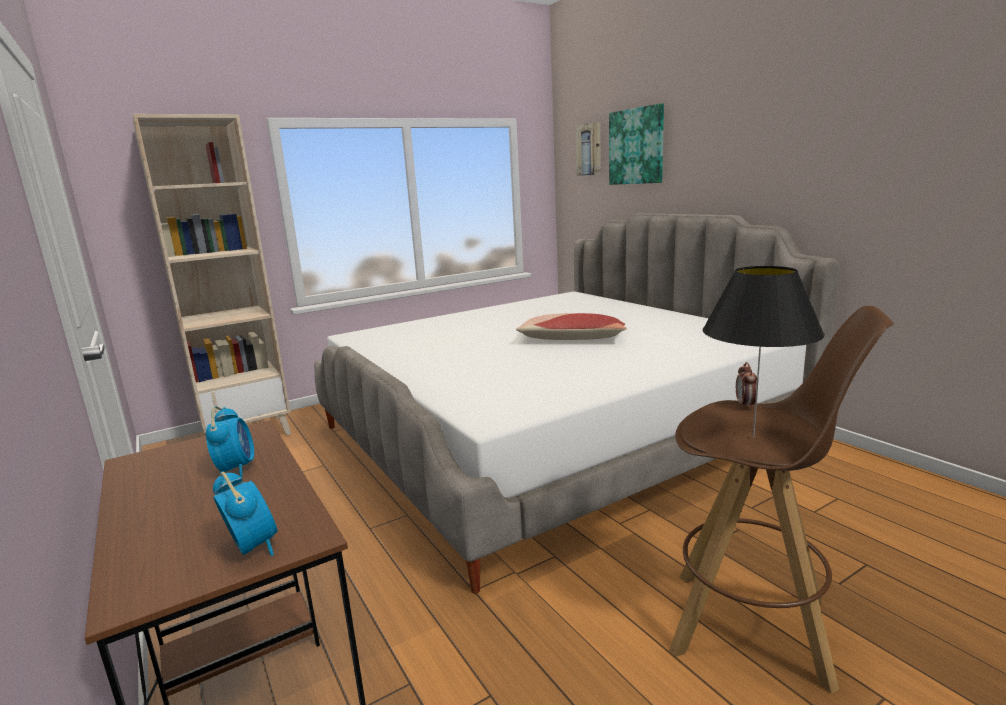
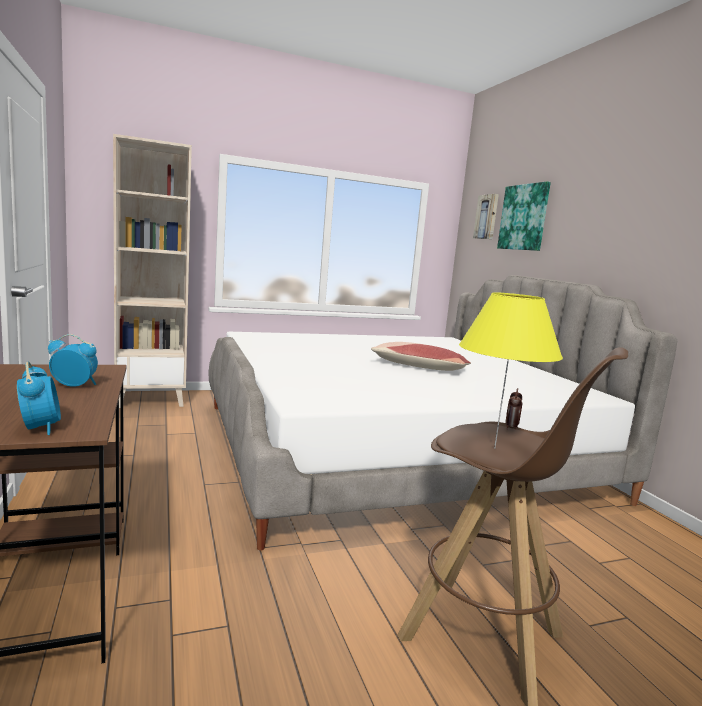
camera: 10 degrees right, 5 degrees down
(236, 468) = (74, 385): alarm clock -> alarm clock turned 90 degrees counterclockwise
(752, 437) = (494, 448): black table lamp -> yellow table lamp

